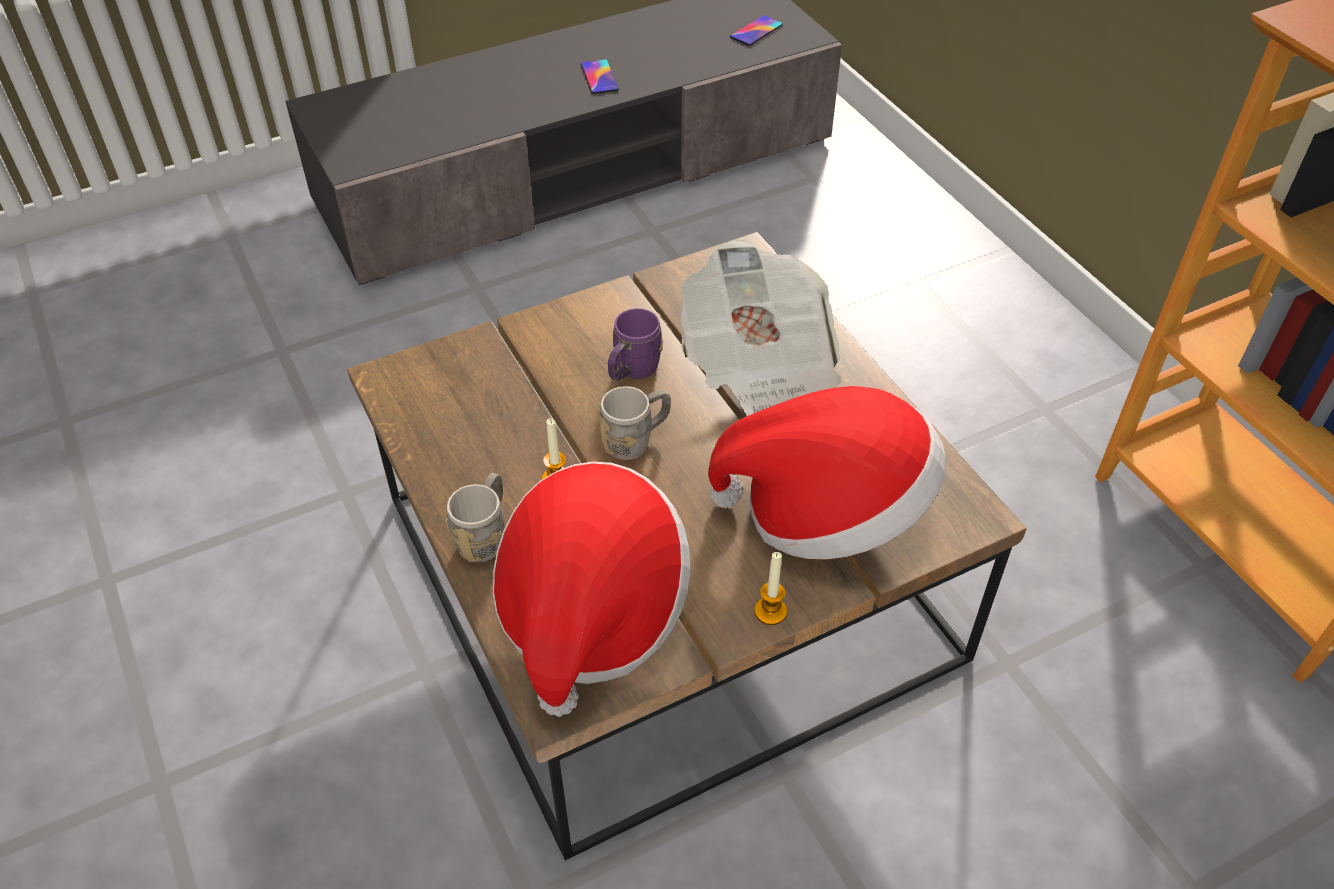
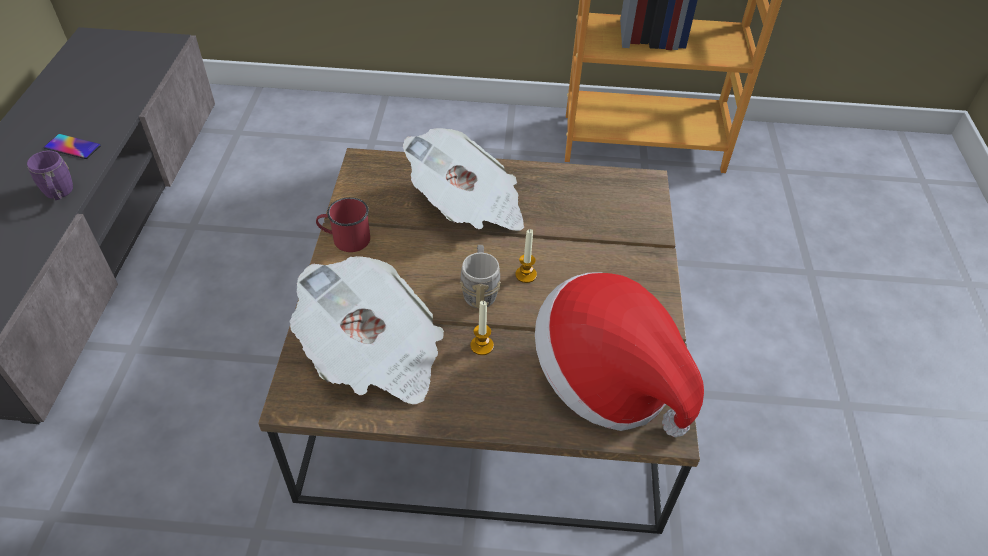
camera: 60 degrees left, 0 degrees up
(481, 404) = (375, 355): none -> newspaper
(485, 536) = (502, 407): grey mug -> none
(618, 302) = (345, 239): none -> red mug
(632, 371) = (417, 263): purple mug -> purple mug (60, 194)
(756, 31) = (131, 58): phone -> none
(770, 611) = (659, 295): candle -> candle (526, 275)
(827, 511) = (603, 235): hat -> none

